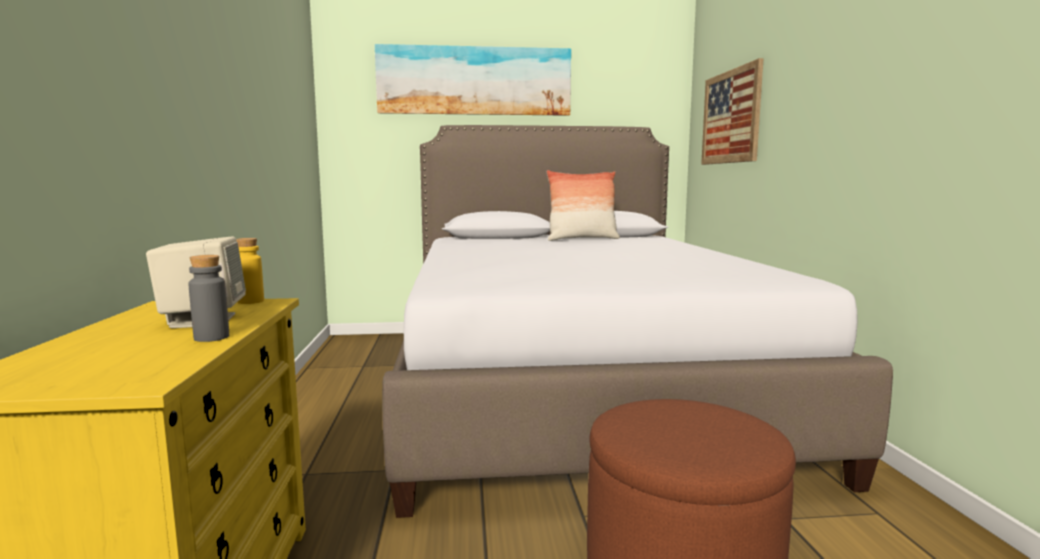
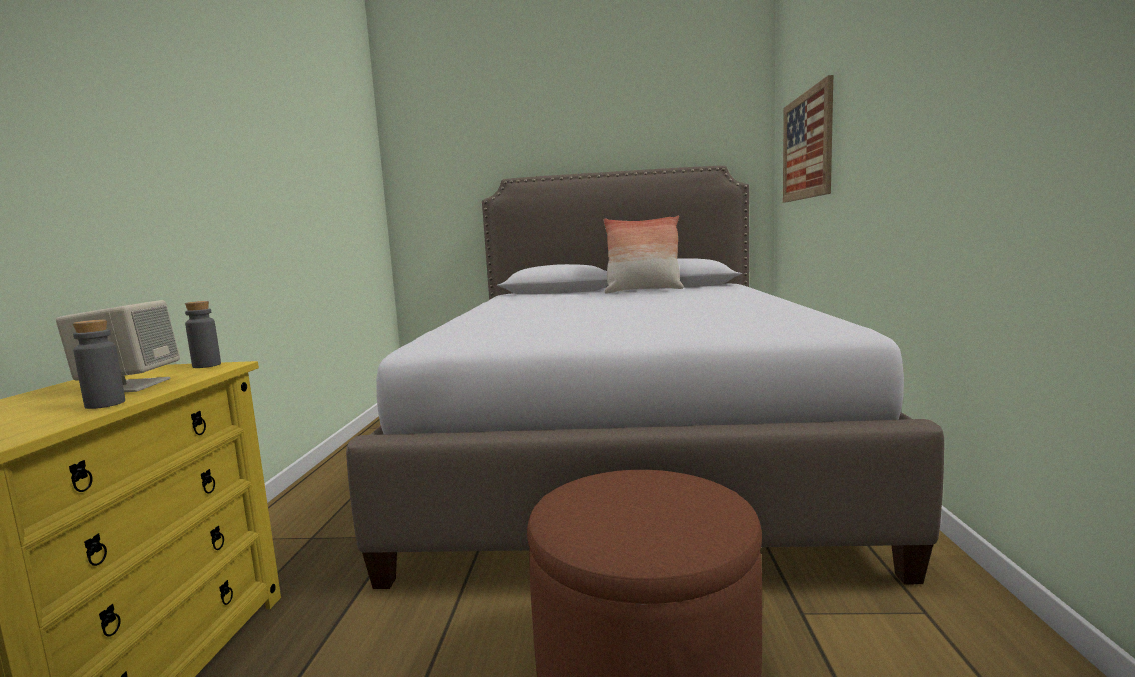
camera: 10 degrees right, 0 degrees up
(251, 301) = (206, 365): yellow bottle -> grey bottle
(474, 81) = (535, 131): picture -> none

